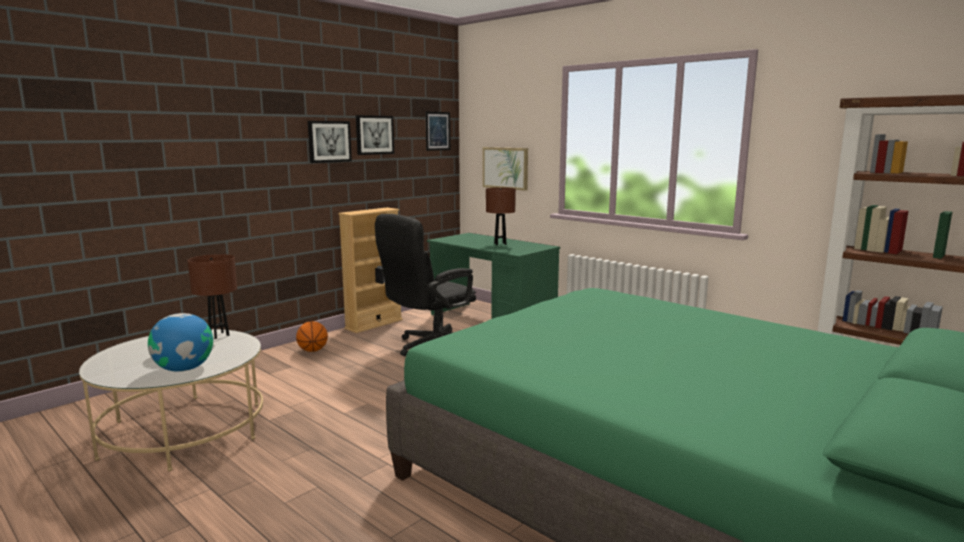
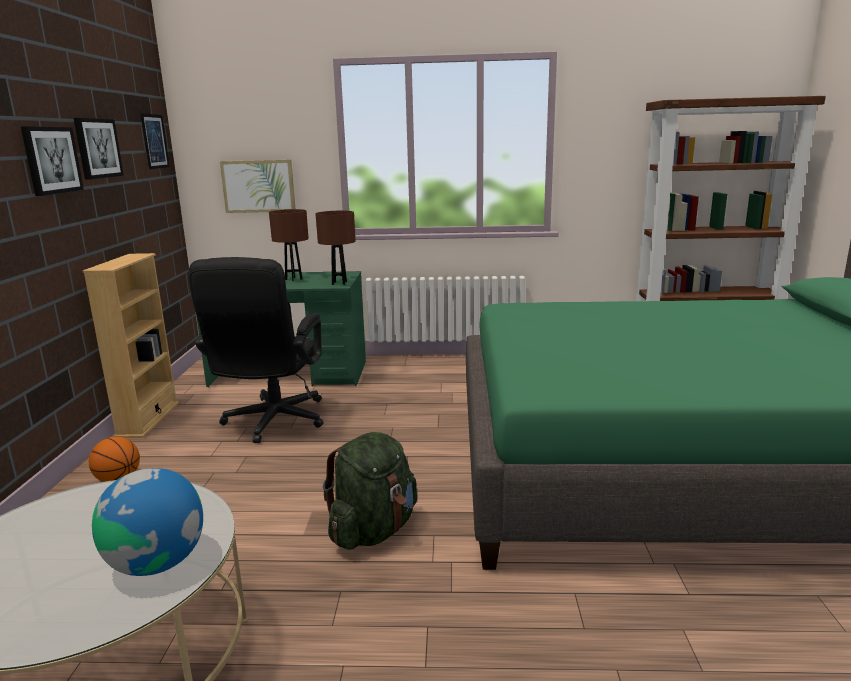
camera: 40 degrees left, 5 degrees up
(219, 335) = (95, 497): brown table lamp -> brown table lamp (339, 283)
(378, 427) = (374, 530): none -> green backpack

